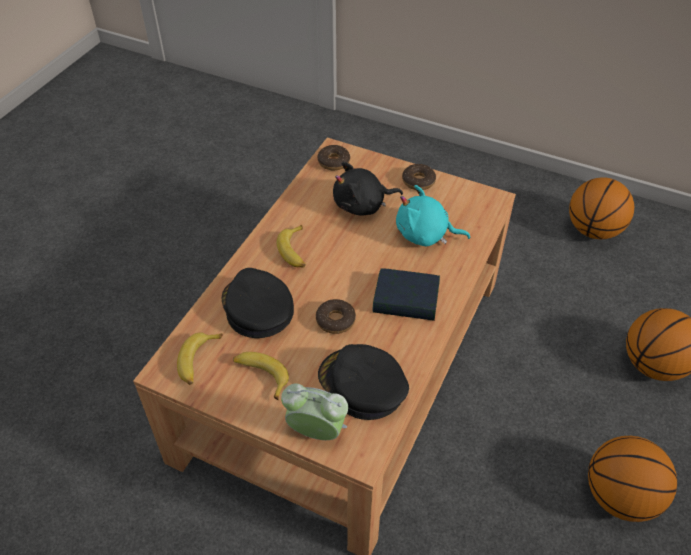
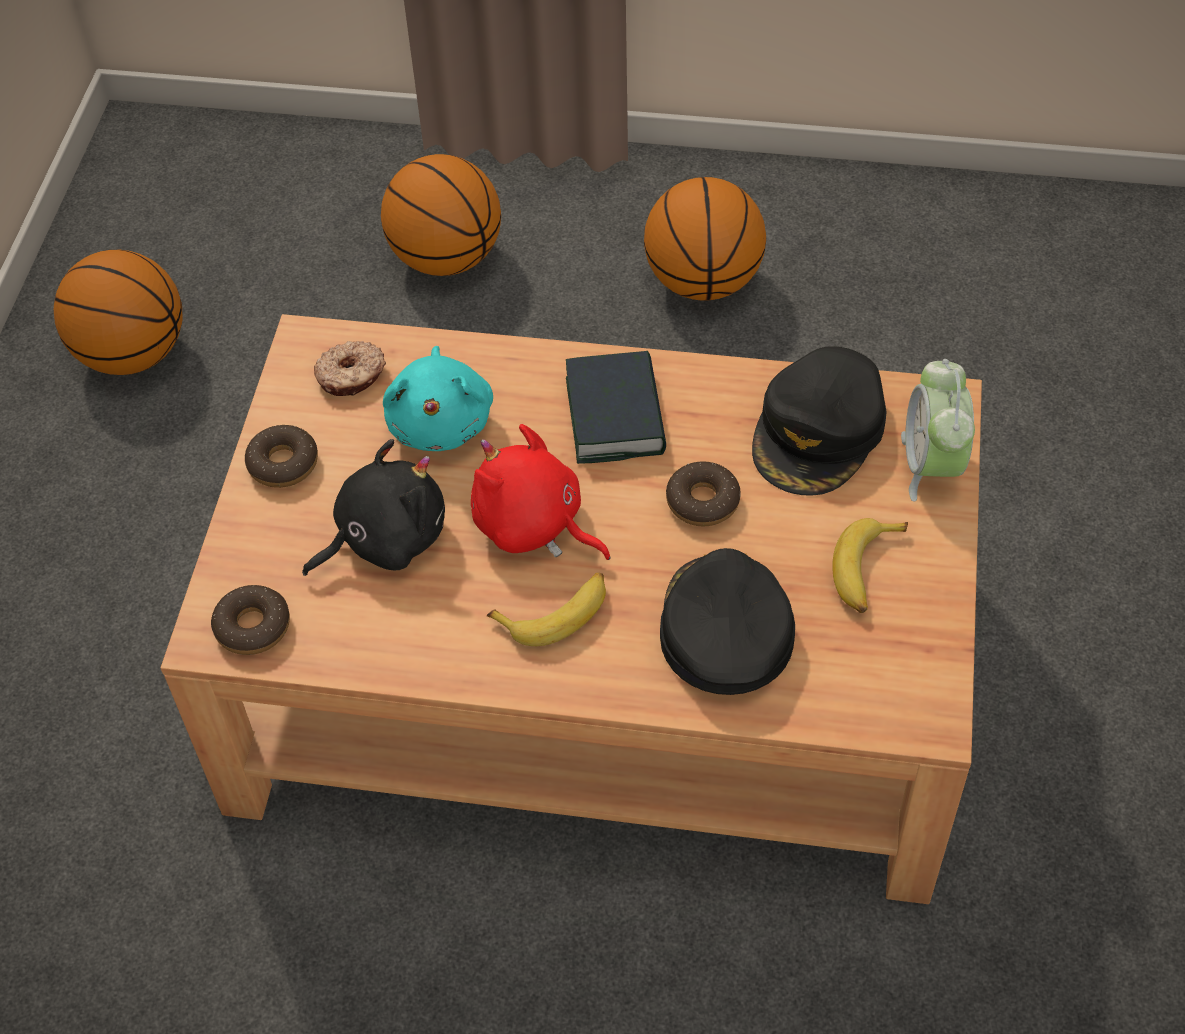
camera: 105 degrees left, 5 degrees up
(198, 361) = (883, 675): banana -> none
(256, 308) = (724, 628): black cap -> black cap turned 135 degrees clockwise
(348, 254) = (533, 526): none -> red plush toy
(362, 205) = (385, 538): black plush toy -> black plush toy turned 90 degrees counterclockwise
(465, 210) = (351, 376): none -> donut

